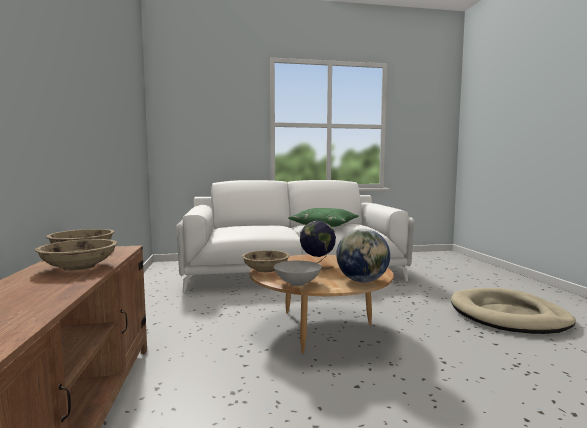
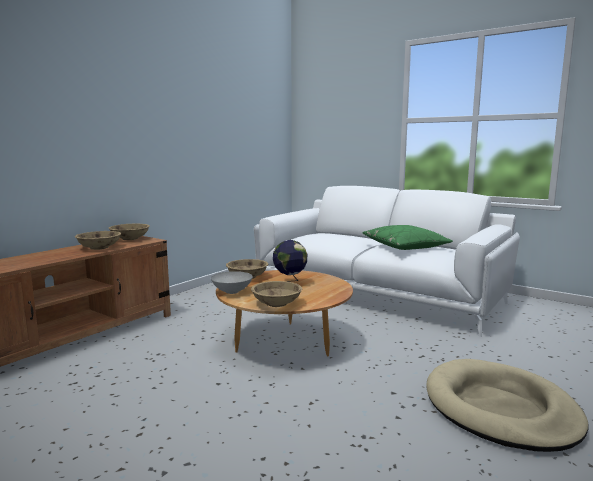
camera: 45 degrees right, 5 degrees up
(362, 281) = (277, 303): globe -> beige bowl

